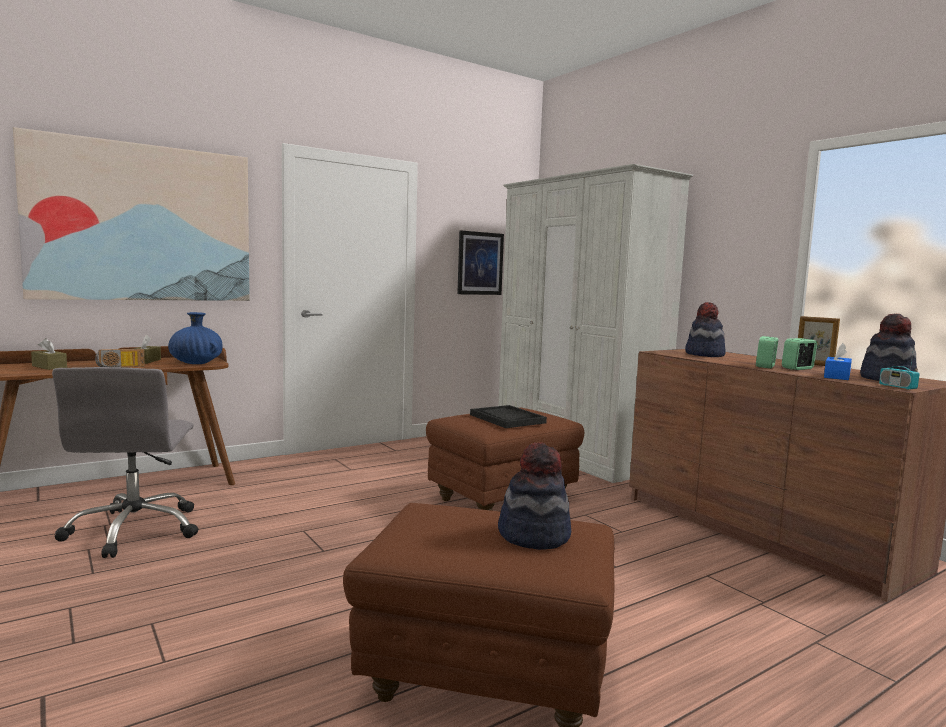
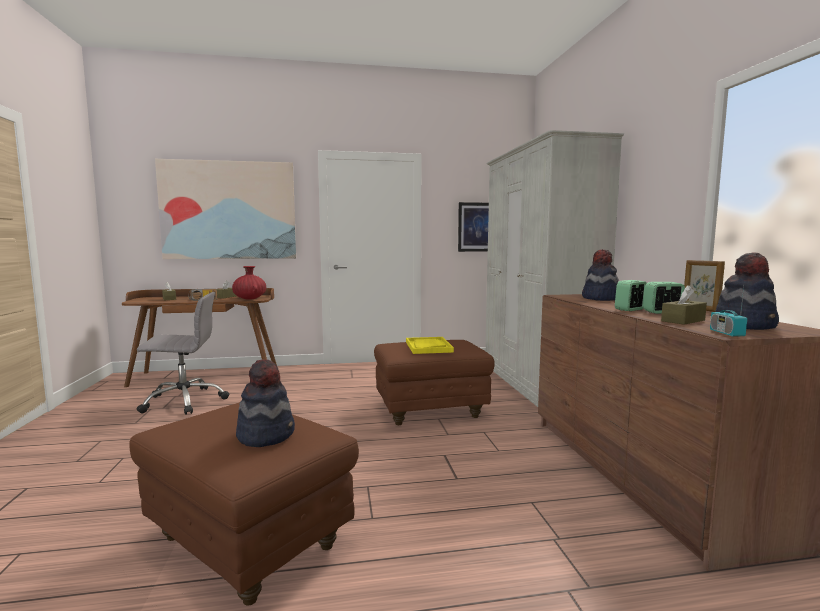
camera: 25 degrees right, 0 degrees up
(134, 530) = (185, 401): grey office chair -> grey office chair turned 120 degrees counterclockwise
(196, 363) = (250, 299): blue vase -> red vase
(507, 419) = (428, 347): black tray -> yellow tray
(837, 376) = (683, 321): blue tissue box -> brown tissue box

